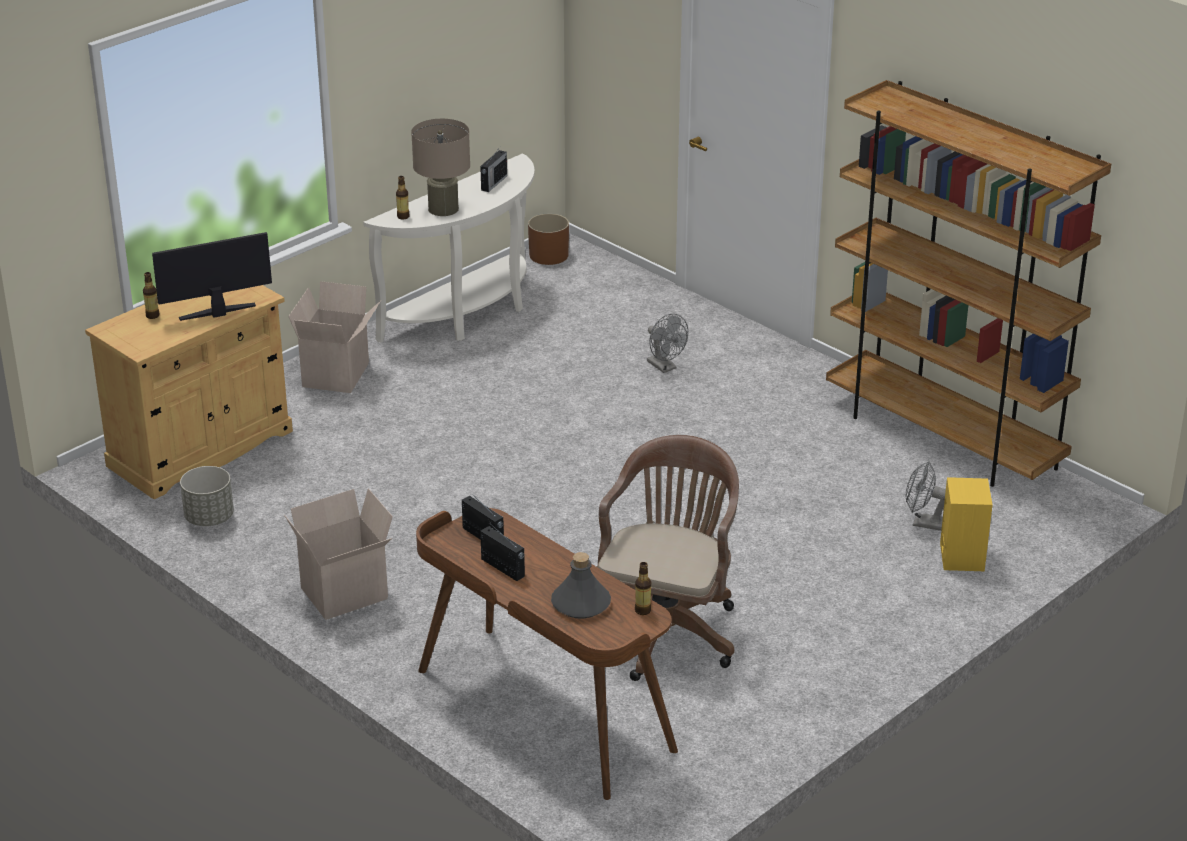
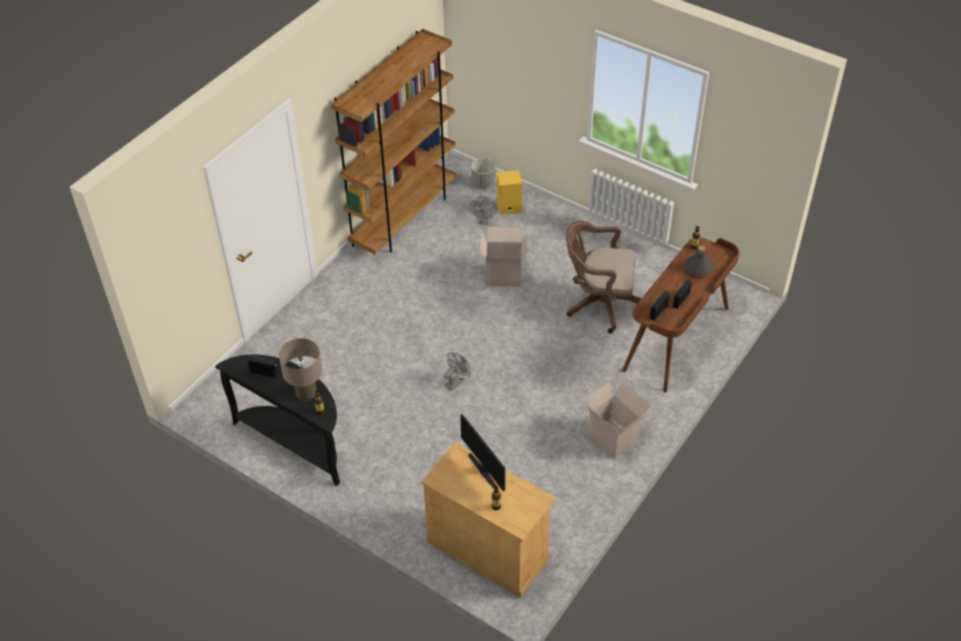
camera: 100 degrees left, 15 degrees up
(209, 518) = (561, 522): grey planter -> grey planter (483, 183)
(337, 376) = (385, 496): cardboard box -> cardboard box (504, 274)
(468, 314) = (296, 442): white console table -> black console table
(548, 255) = (209, 413): brown planter -> none
(665, 367) = (349, 335): grey fan -> grey fan (456, 381)

